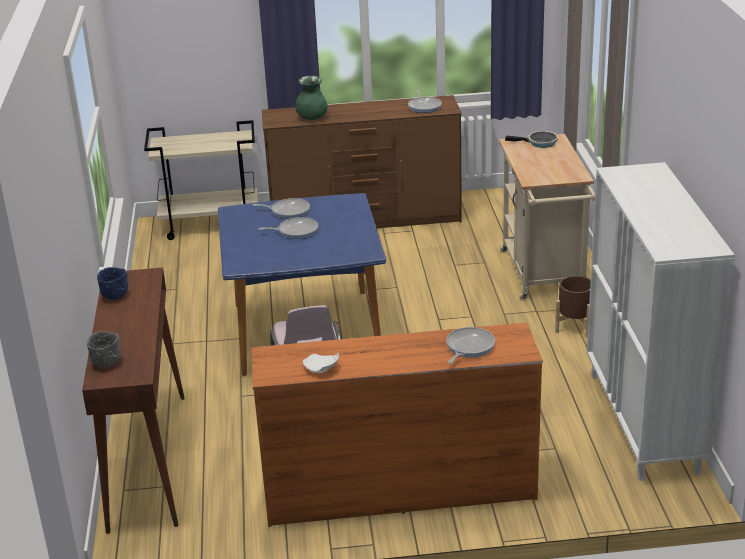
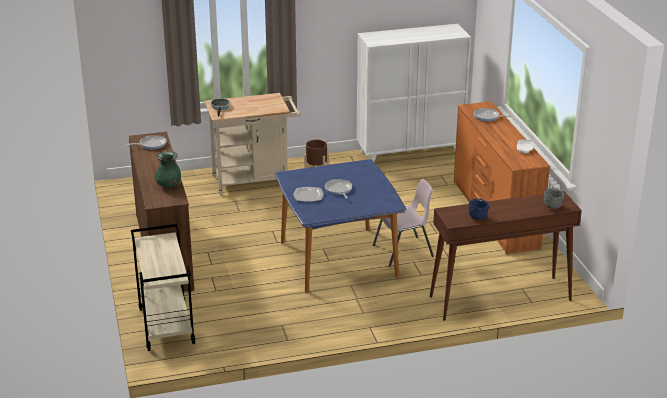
camera: 100 degrees left, 0 degrees up
(288, 211) = (308, 196): frying pan -> plate

